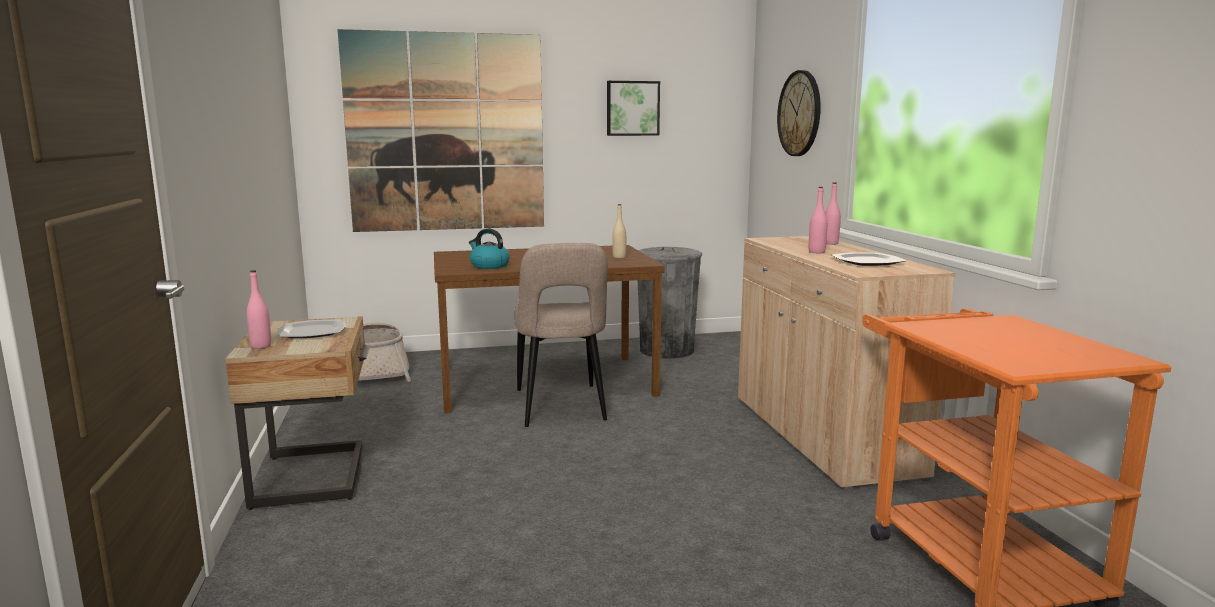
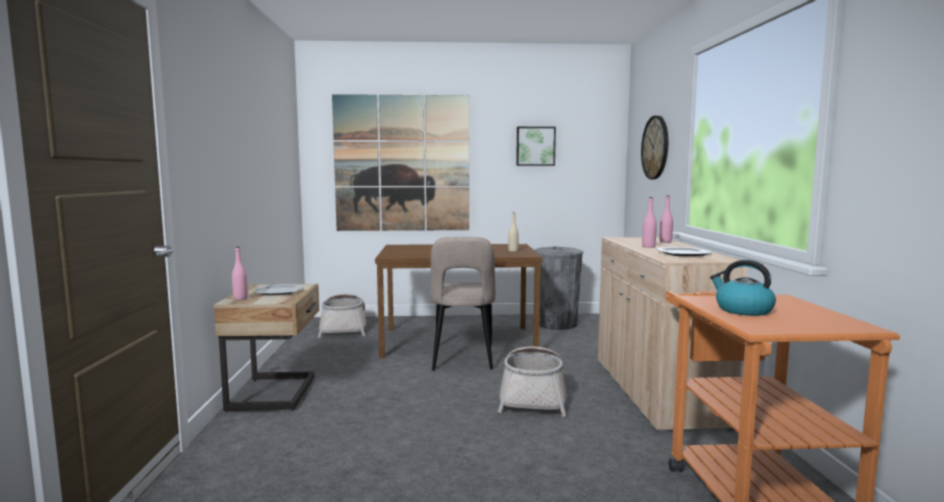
camera: 10 degrees right, 5 degrees down
(489, 266) = (416, 254): kettle -> kettle (742, 310)
(673, 455) = (533, 397): none -> basket

